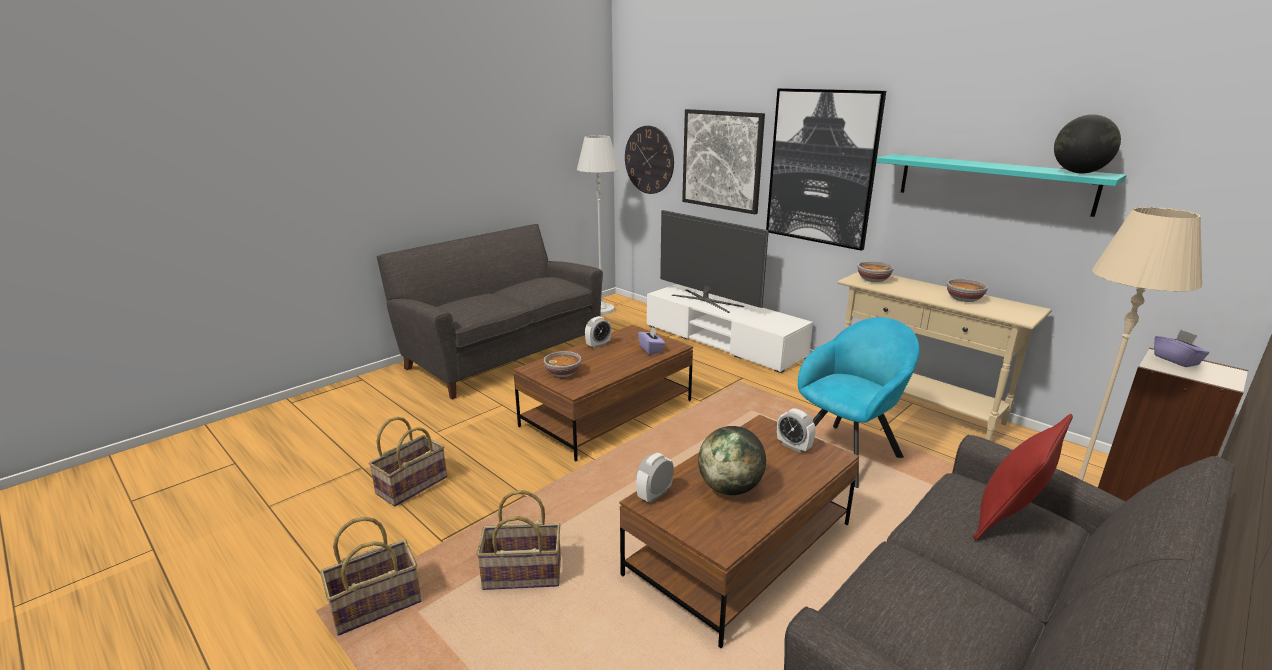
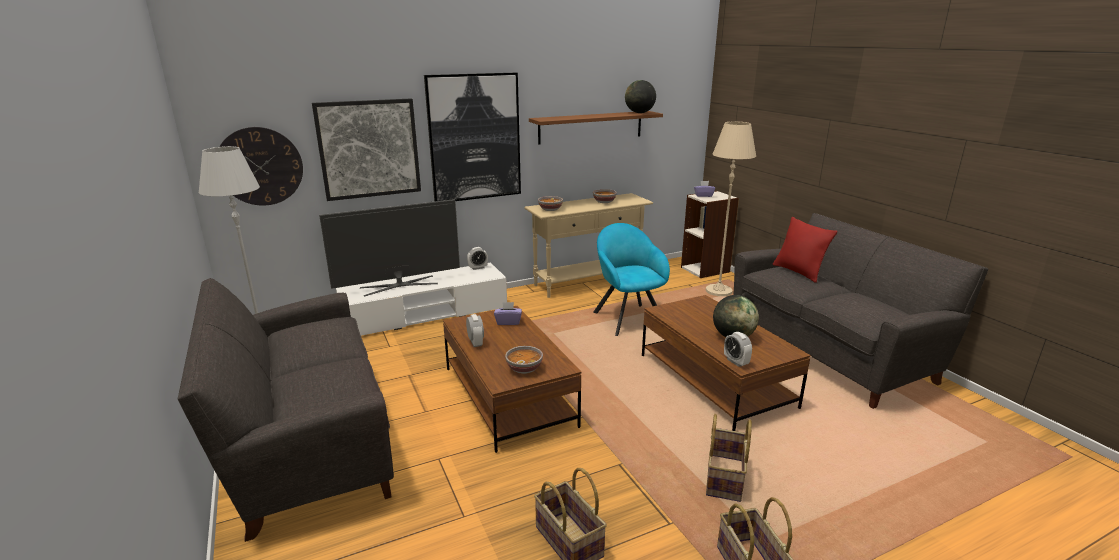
camera: 70 degrees left, 0 degrees up
(794, 446) = (690, 308): alarm clock -> alarm clock (478, 268)
(993, 183) = (591, 127): turquoise shelf -> brown shelf

